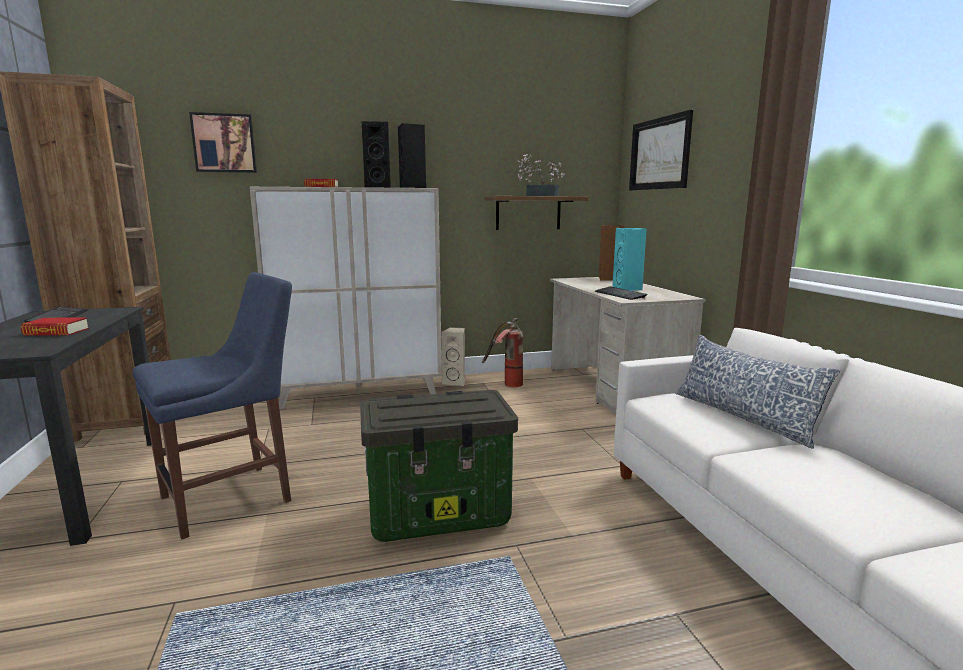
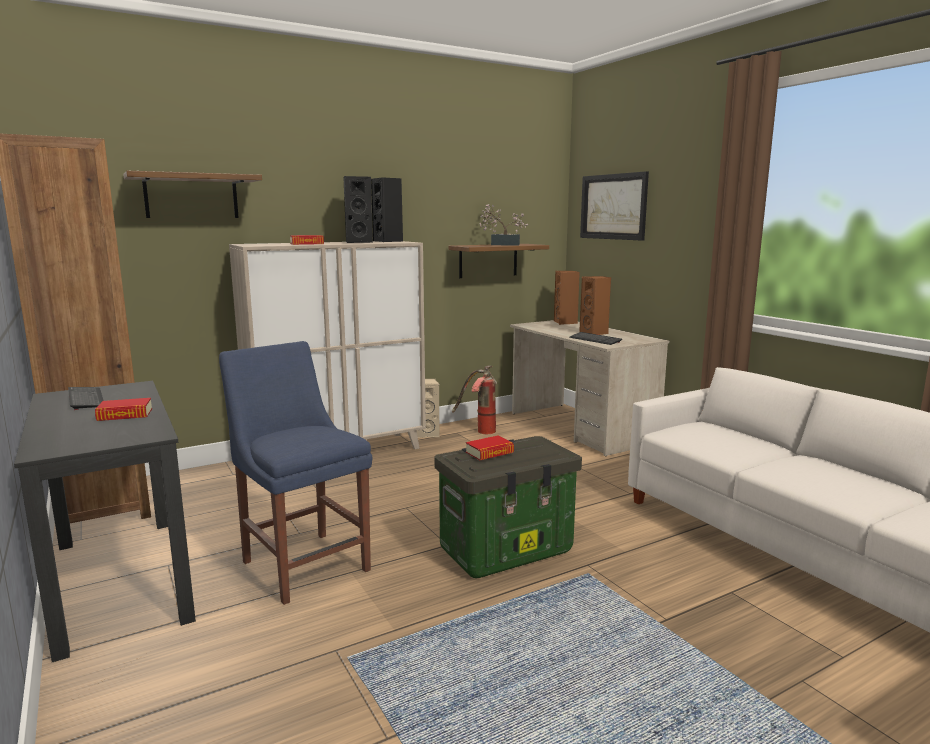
camera: 15 degrees left, 0 degrees up
(224, 143) = (191, 196): picture -> shelf
(233, 497) = (303, 563): blue chair -> blue chair turned 75 degrees counterclockwise
(417, 402) = (489, 453): none -> book
(627, 289) = (594, 333): turquoise speaker -> brown speaker
(742, 416) = (741, 439): pillow -> none

